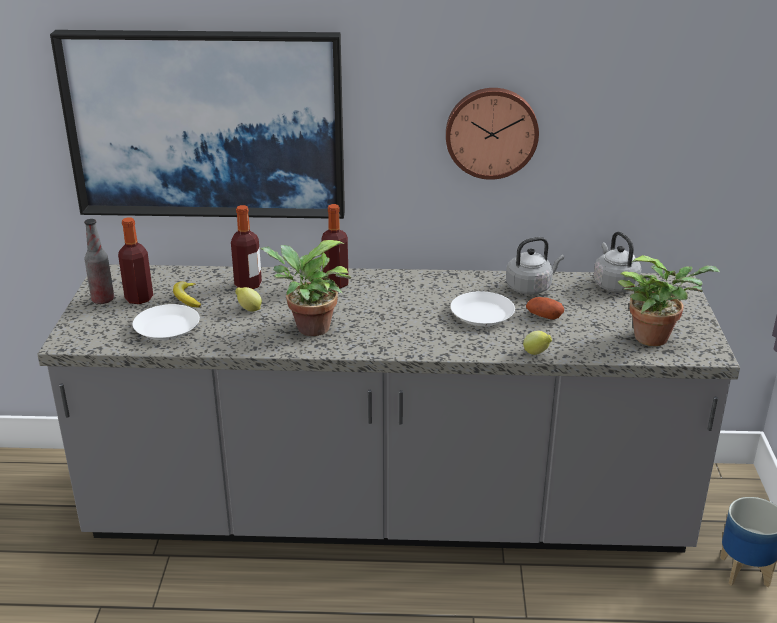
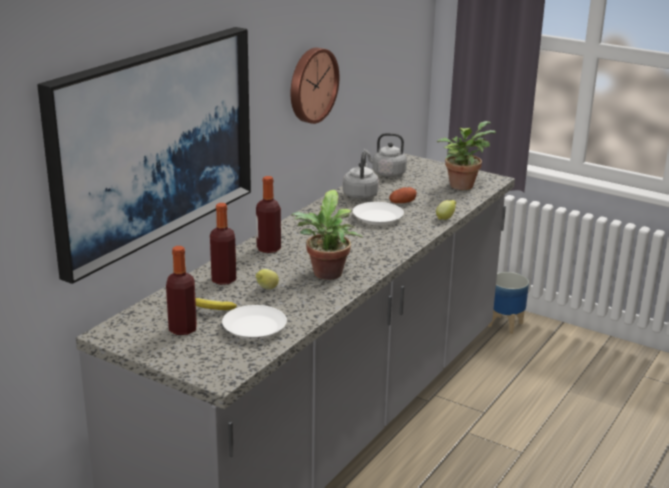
camera: 60 degrees left, 5 degrees down
(103, 300) = (161, 346): bottle -> none

